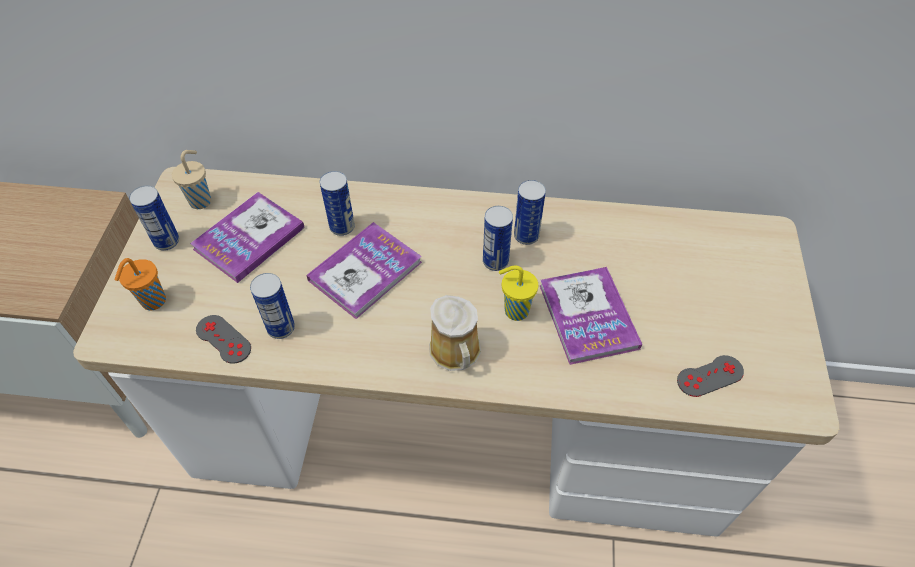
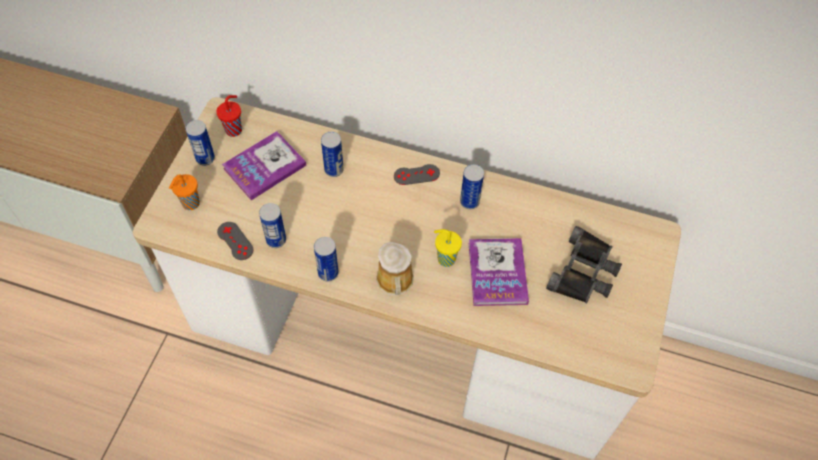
camera: 10 degrees right, 5 degrees up
(201, 200) = (234, 129): beige cup -> red cup
(365, 271) = (344, 208): book -> none
(495, 261) = (441, 218): can -> can (328, 273)
(698, 295) = (584, 272): none -> black binoculars
(710, 376) = (572, 333): grey game controller -> grey game controller (416, 175)

